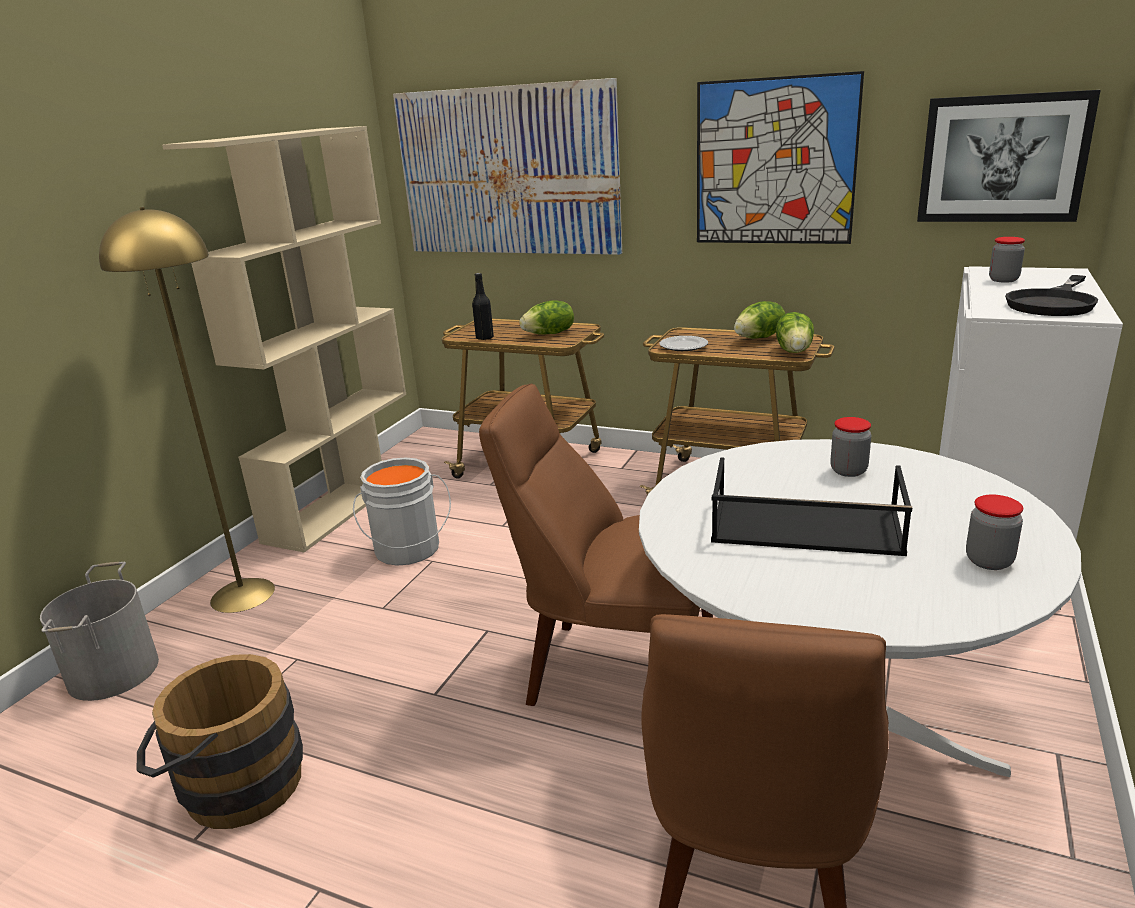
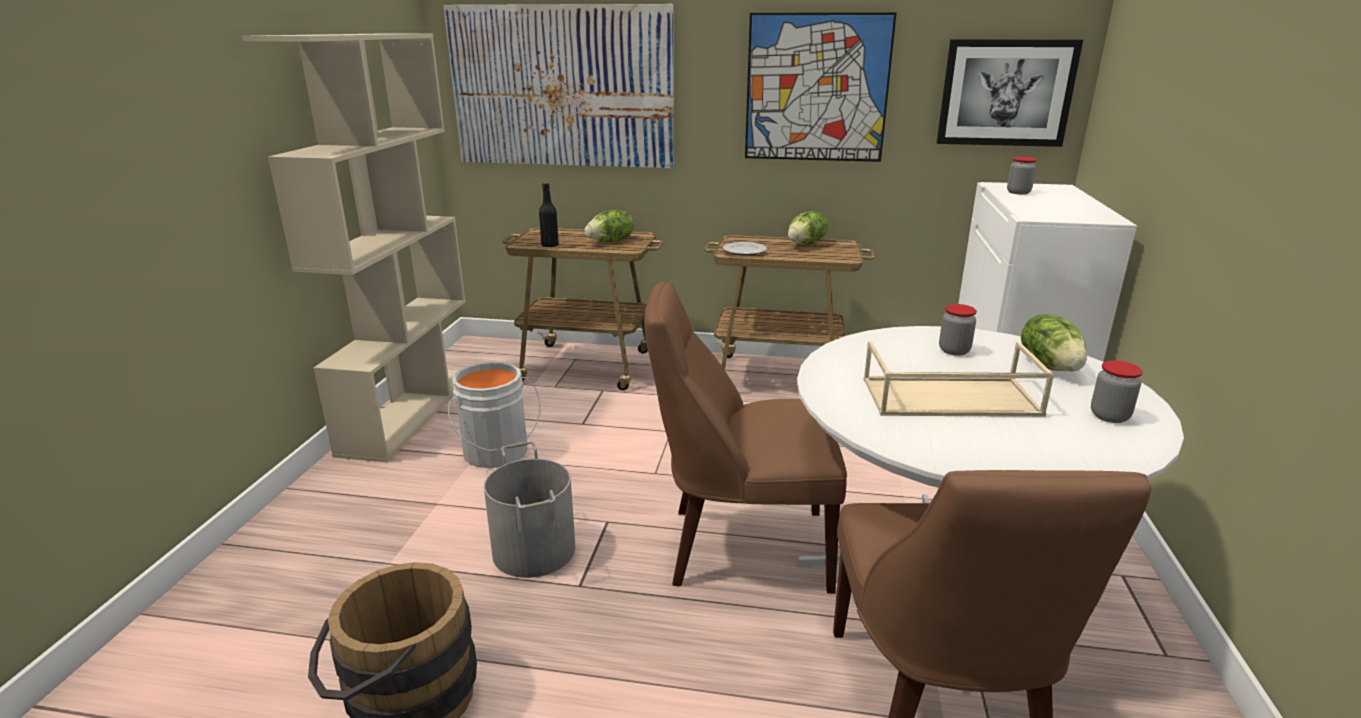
camera: 15 degrees left, 0 degrees up
(115, 672) = (215, 601): grey bucket -> grey bucket (535, 550)
(242, 594) = (334, 509): yellow floor lamp -> none
(795, 351) = (844, 254): lettuce -> lettuce (1050, 365)
(803, 527) = (948, 398): black tray -> beige tray
(1053, 303) = (1072, 210): black frying pan -> none

